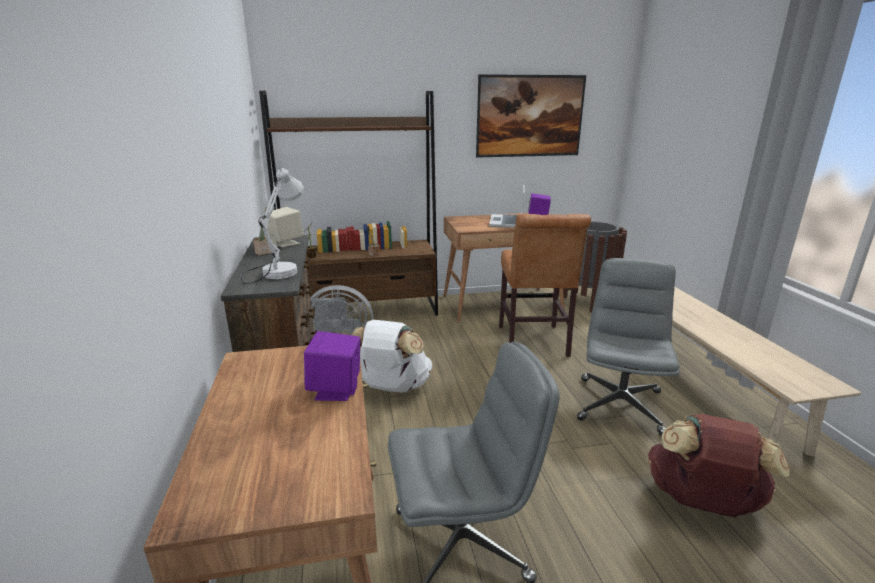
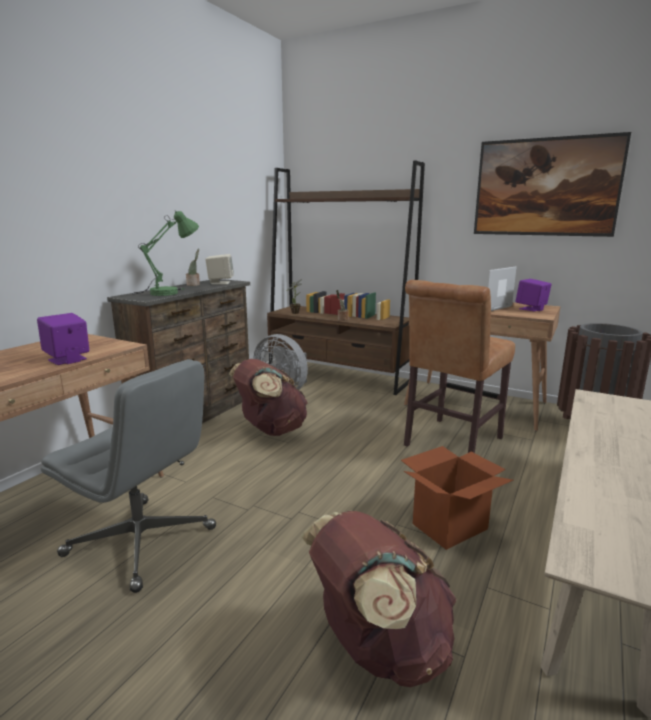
camera: 40 degrees right, 5 degrees down
(275, 271) = (166, 293): white table lamp -> green table lamp
(392, 387) = (271, 430): white backpack -> brown backpack
(619, 404) = (450, 526): grey office chair -> cardboard box

